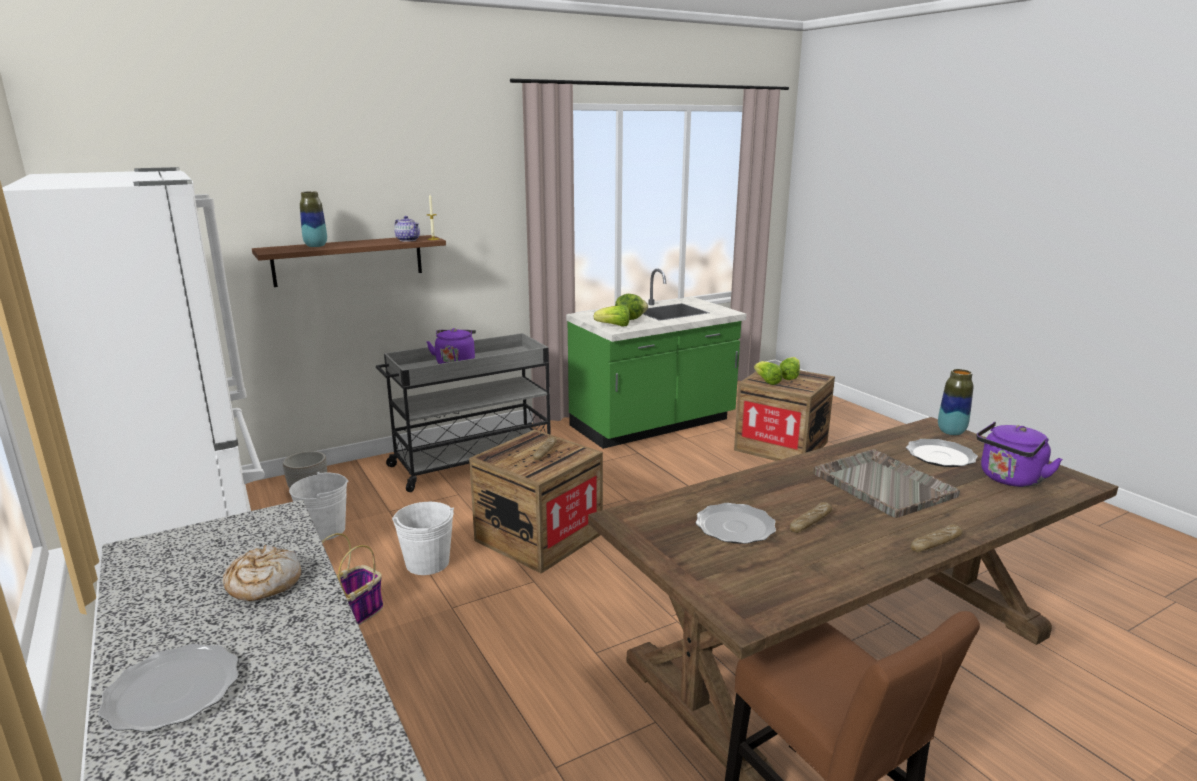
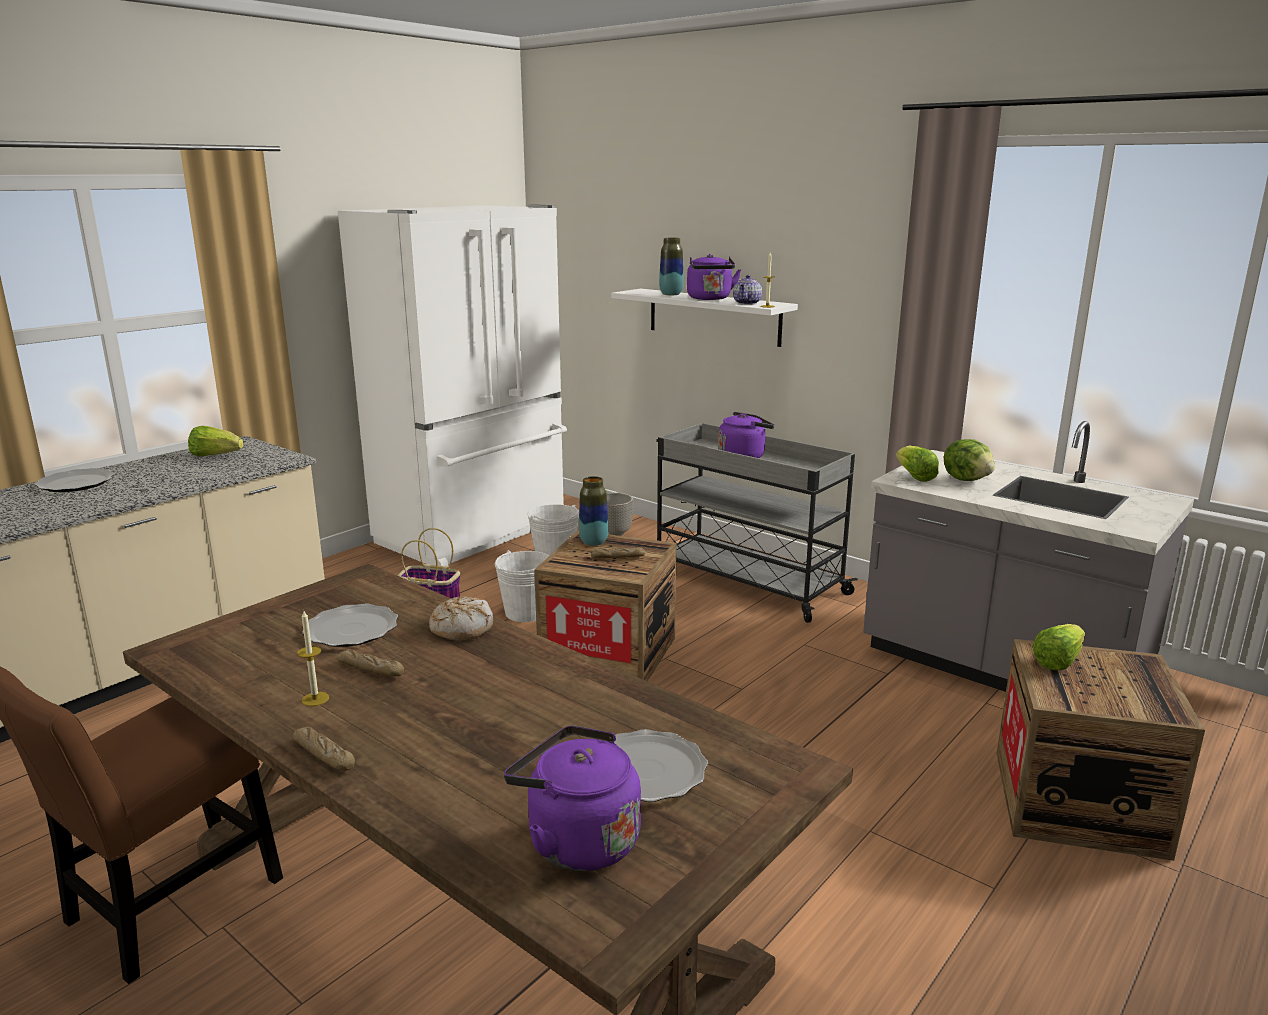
camera: 70 degrees right, 0 degrees up
(263, 583) = (189, 474): bread -> bread (461, 628)
(348, 260) = (713, 317): brown shelf -> white shelf
(365, 243) = (710, 299): none -> purple kettle
(653, 424) = (1001, 668): green counter -> grey counter
(790, 376) = (1121, 681): lettuce -> lettuce (215, 456)
(854, 545) = (315, 699): none -> candle
(882, 484) = (503, 716): grey tray -> none
(951, 432) = (779, 787): vase -> vase (593, 542)

